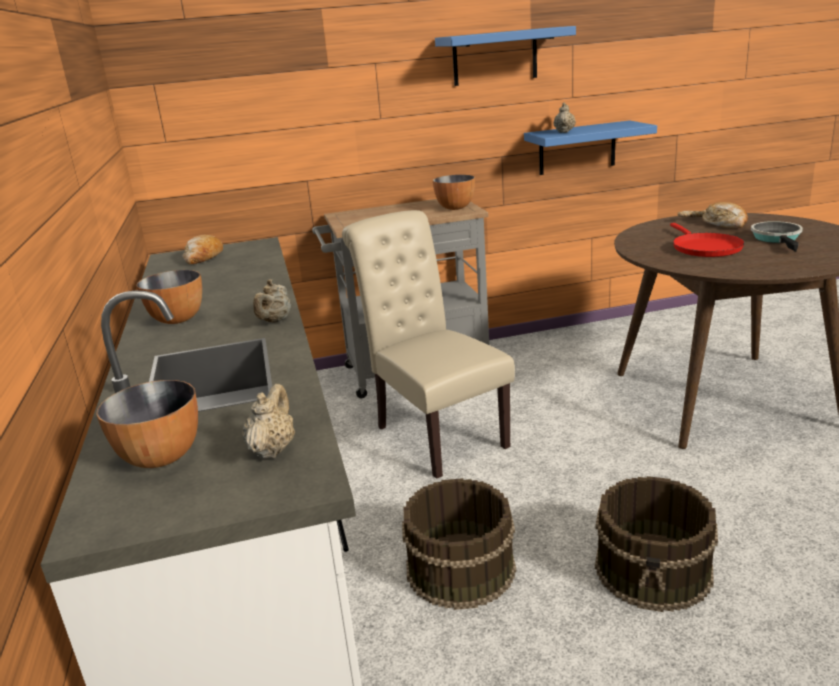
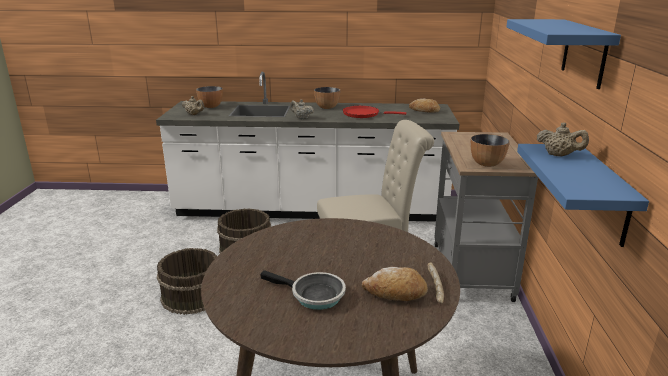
camera: 105 degrees right, 0 degrees up
(704, 248) = (327, 252): red frying pan -> red frying pan (364, 114)

